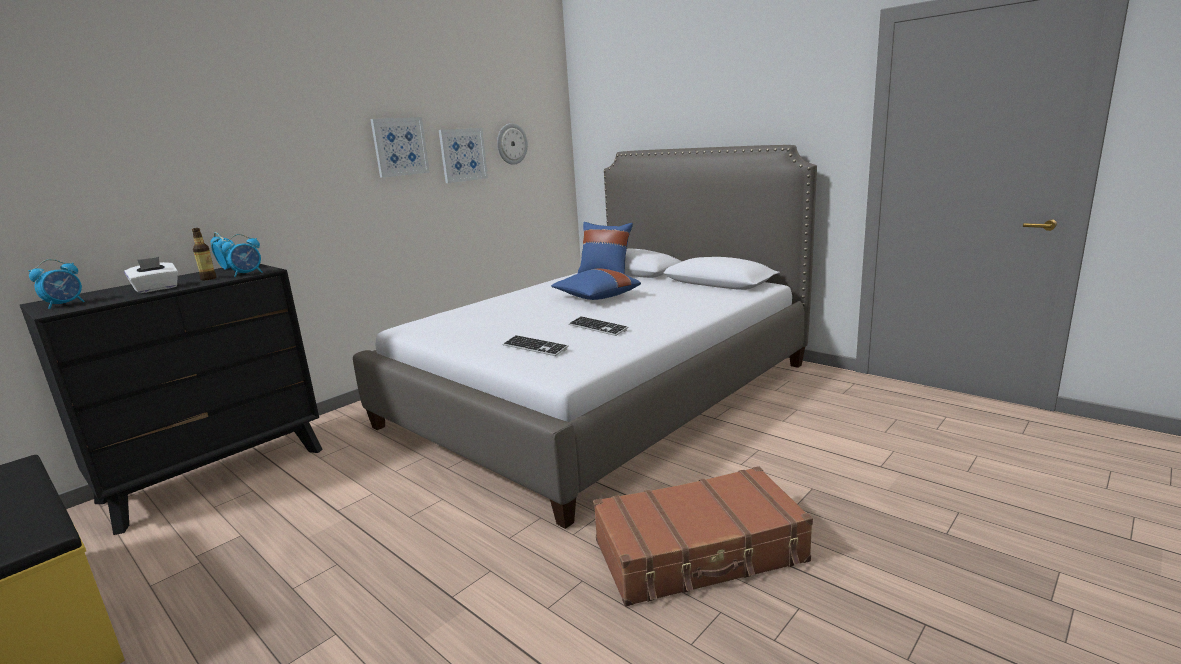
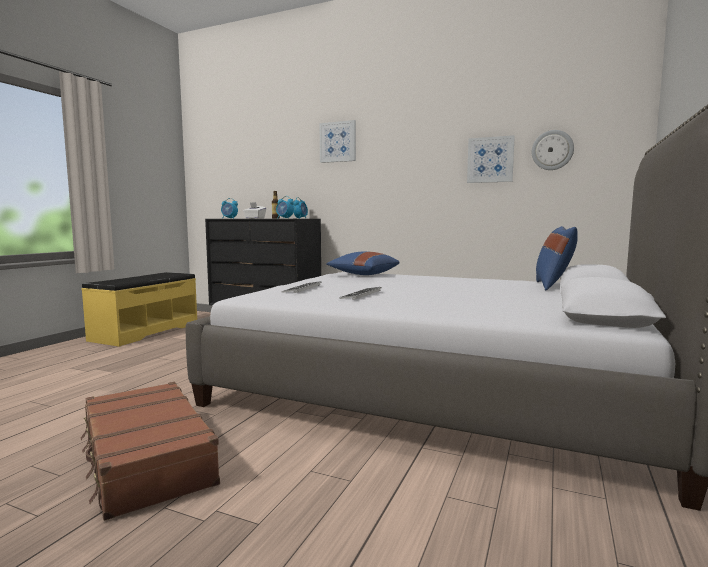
camera: 70 degrees right, 10 degrees down
(400, 147) = (431, 152): picture -> picture (338, 142)
(596, 297) = (459, 289): blue pillow -> blue pillow (363, 274)

